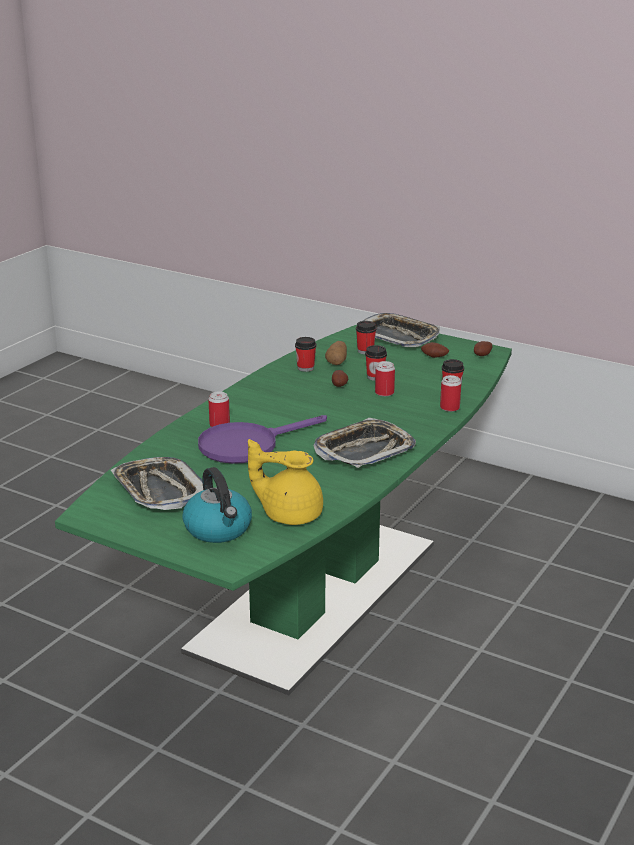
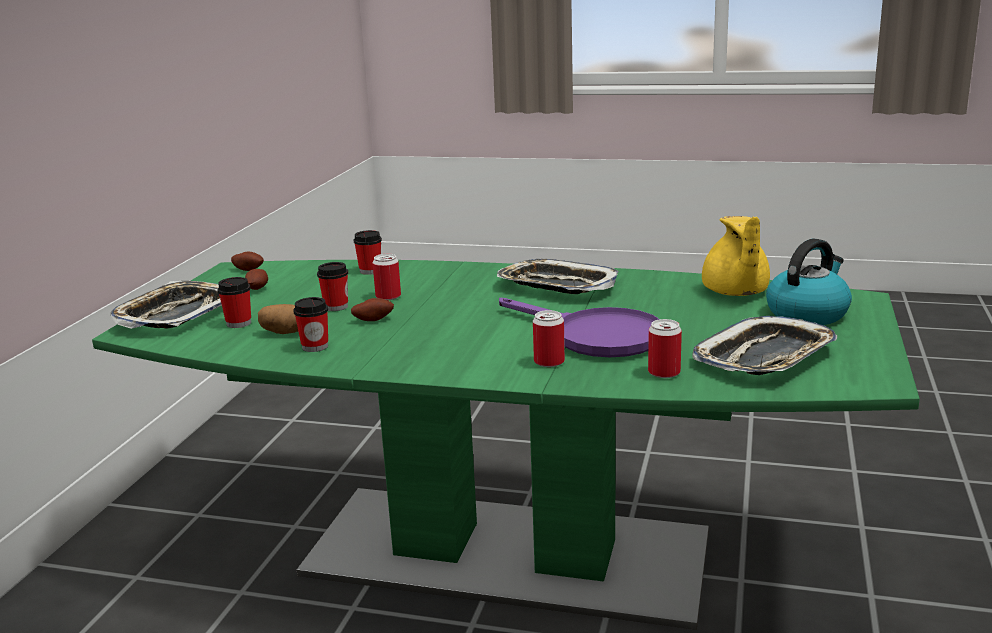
camera: 105 degrees left, 5 degrees down
(449, 408) = (417, 267): can -> can (664, 372)

